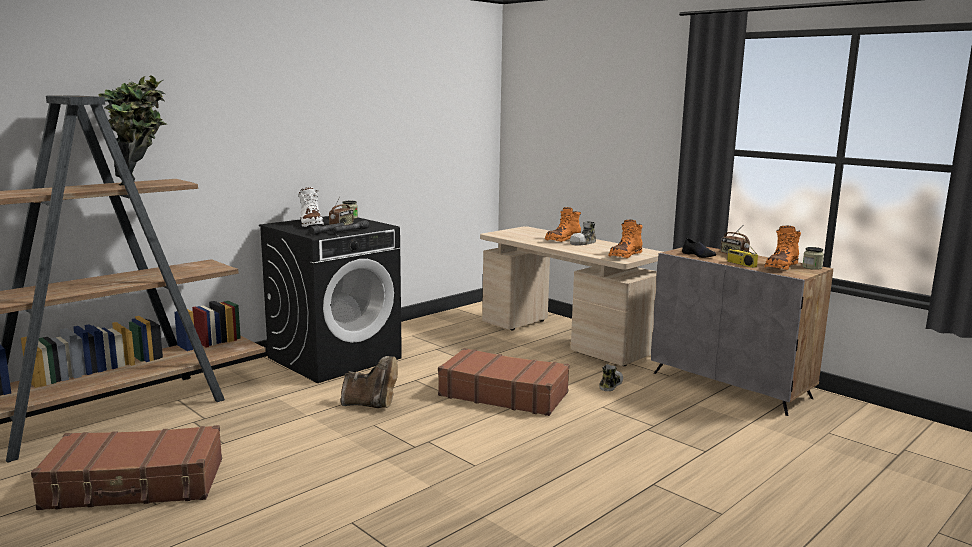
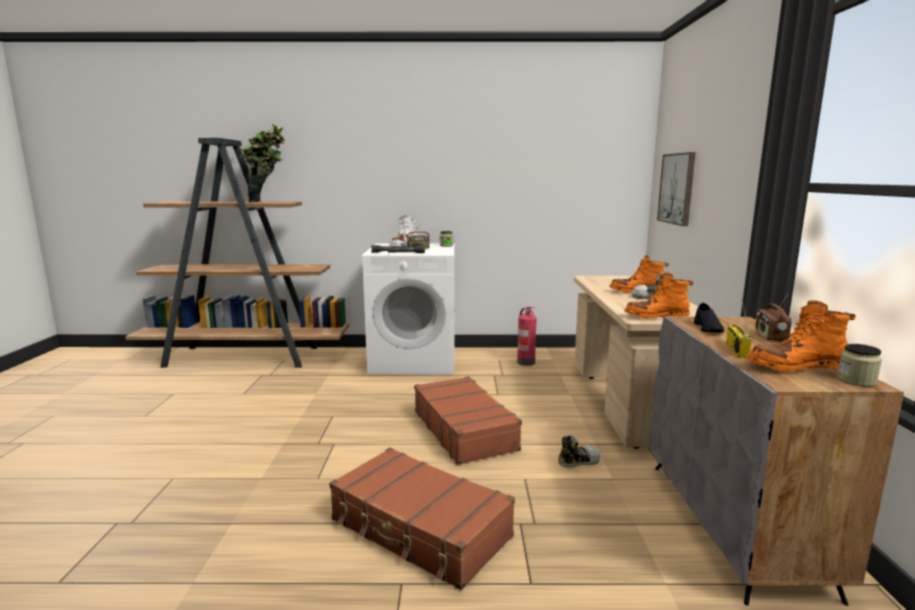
camera: 45 degrees right, 0 degrees up
(135, 485) = (164, 401): brown suitcase -> brown suitcase (420, 529)
(335, 358) = (414, 360): black washing machine -> white washing machine
(371, 405) = (362, 401): brown boot -> none
(438, 331) = (525, 362): none -> fire extinguisher
(550, 144) = (677, 188): none -> picture

